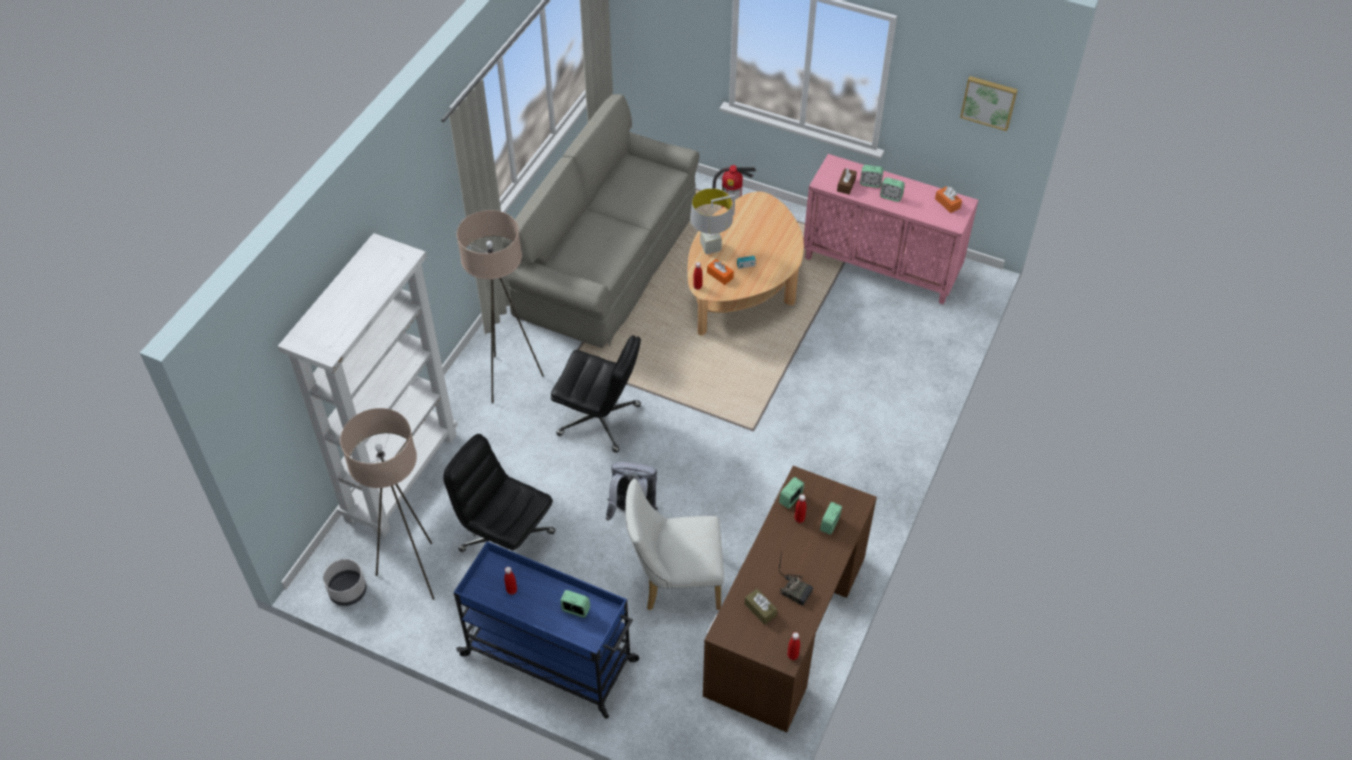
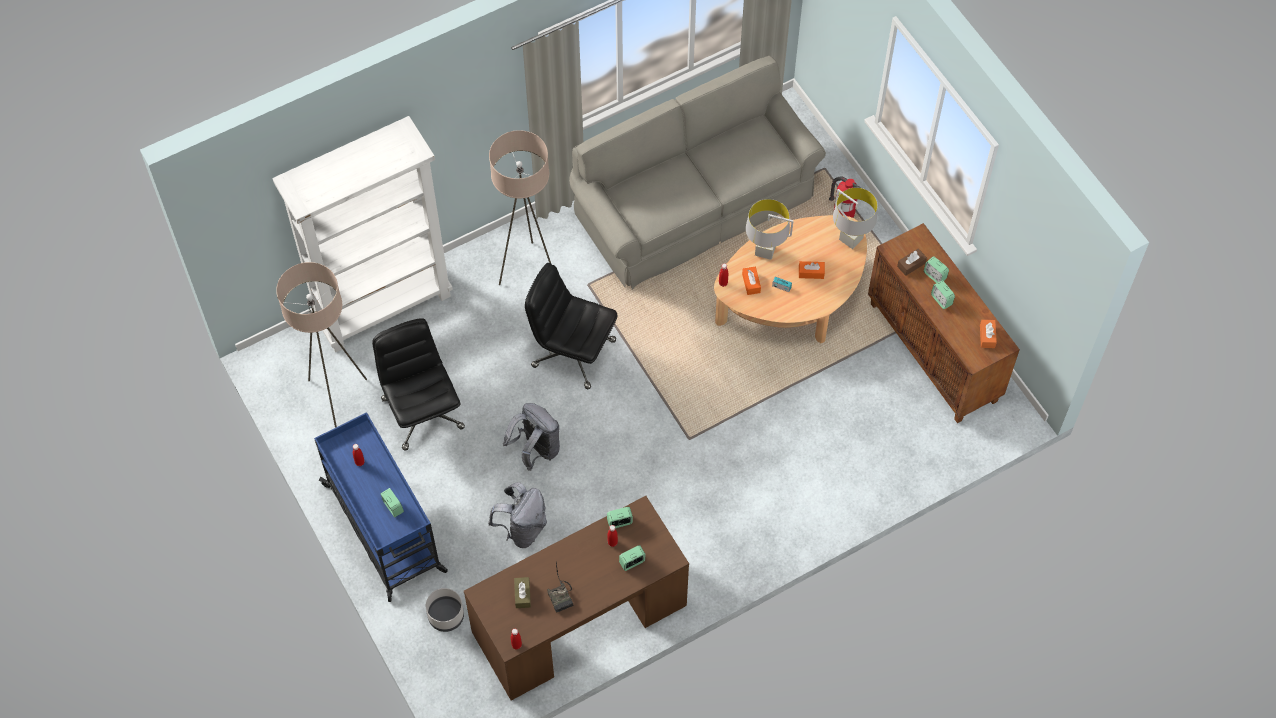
camera: 35 degrees right, 10 degrees up
(347, 591) = (279, 380): grey planter -> grey planter (445, 616)
(600, 420) = (572, 353): black office chair -> black office chair turned 150 degrees clockwise
(675, 582) = (522, 528): white chair -> grey backpack
(759, 244) = (811, 272): none -> orange tissue box
(768, 206) = (850, 239): none -> grey table lamp
(882, 266) = (934, 353): pink cabinet -> brown cabinet
(989, 102) = (1050, 270): picture -> none

